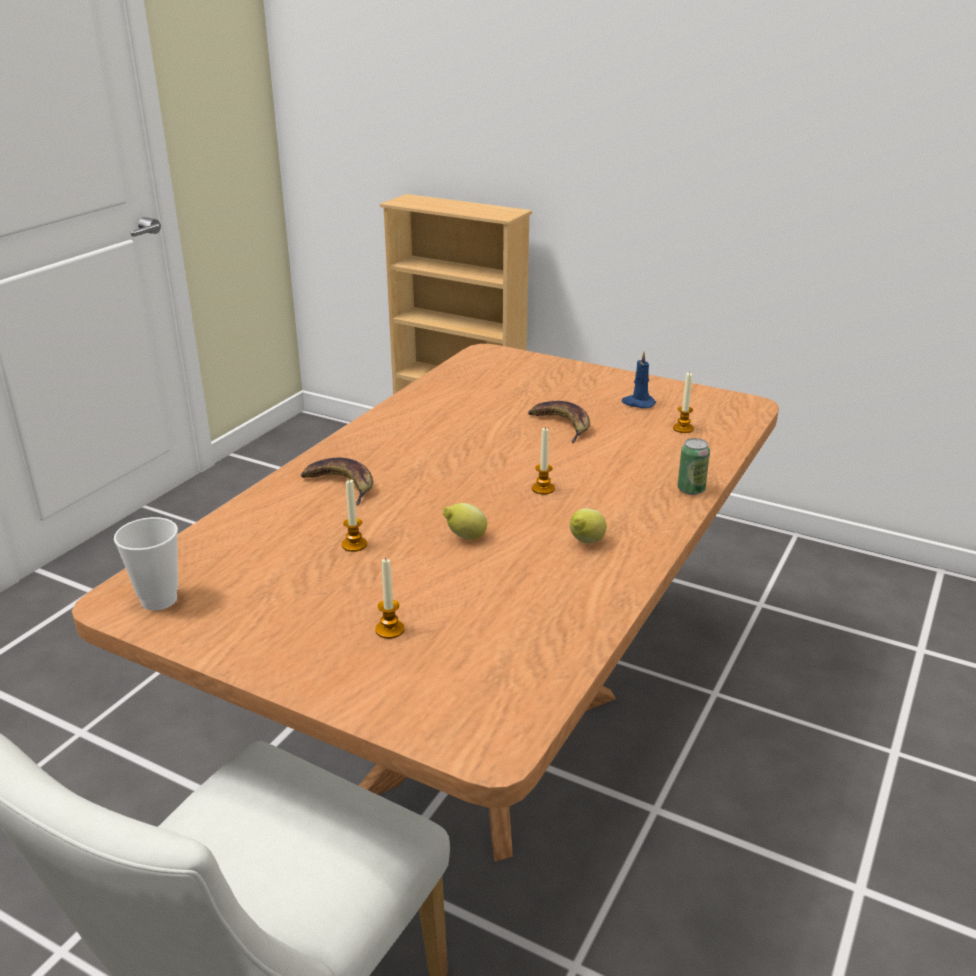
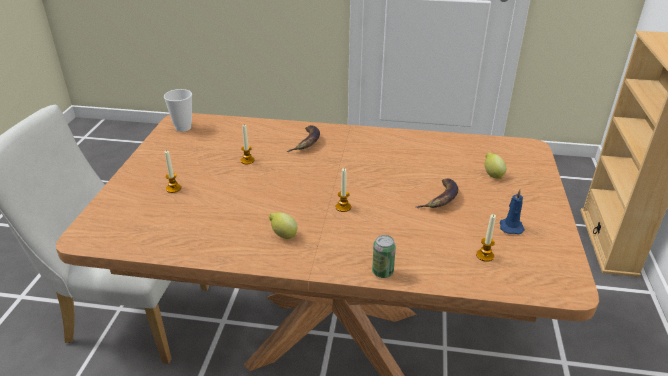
camera: 70 degrees right, 5 degrees up
(465, 538) = (269, 191): lemon -> lemon (492, 175)

